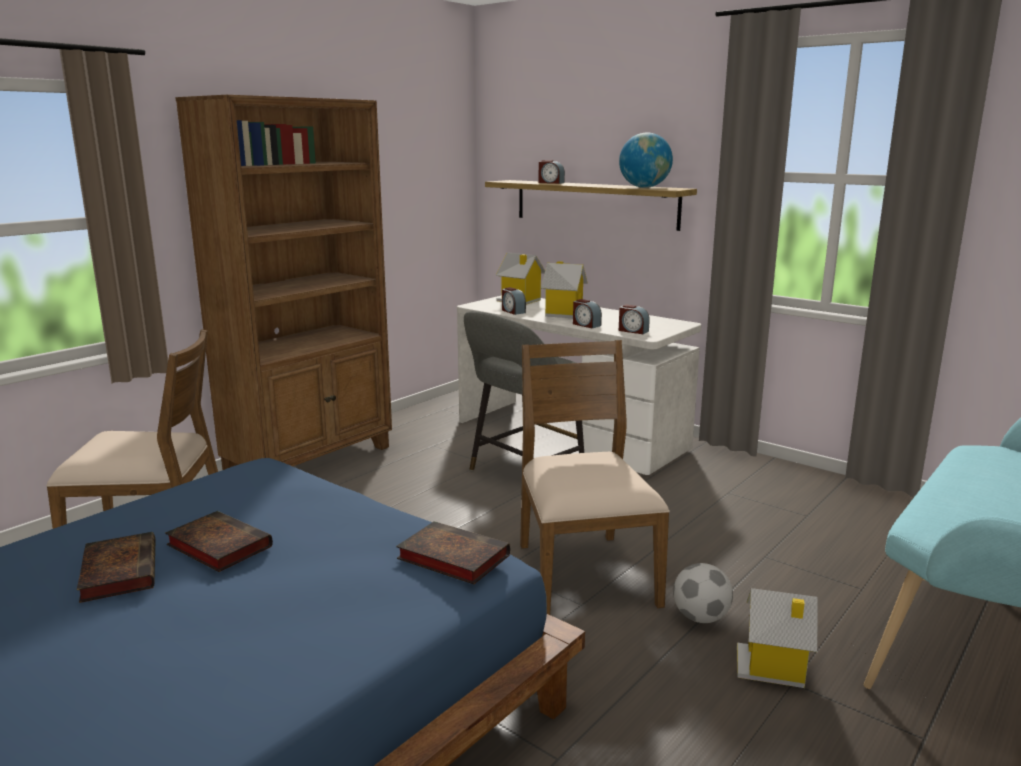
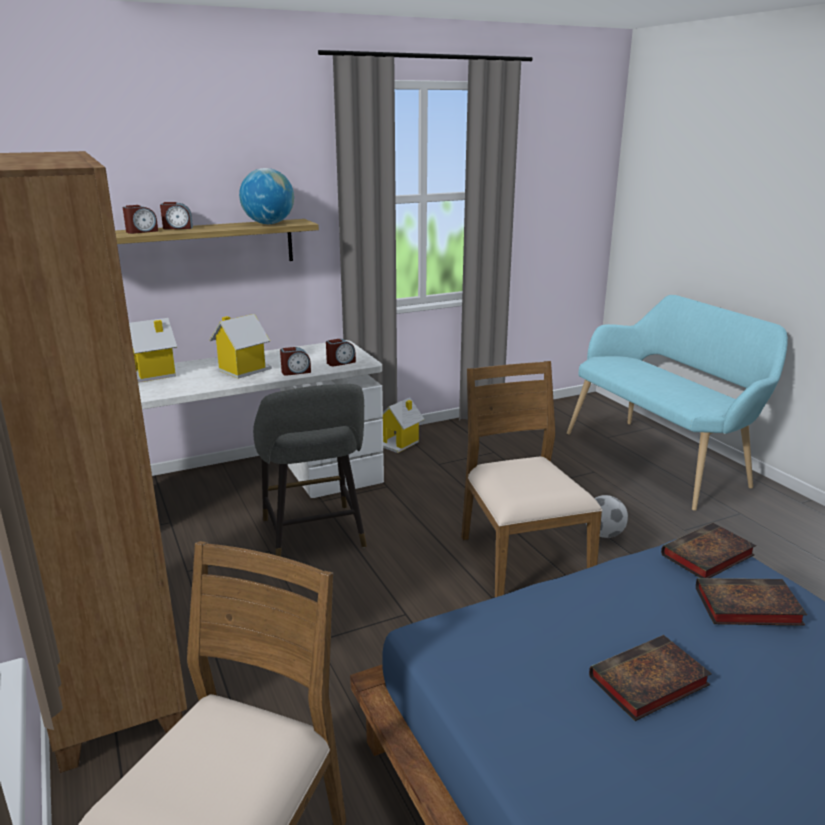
camera: 65 degrees left, 5 degrees up
(118, 571) = (700, 759): book -> book (745, 607)
(513, 311) = (195, 386): alarm clock -> alarm clock (177, 228)
(583, 573) = (521, 561): brown chair -> brown chair turned 60 degrees clockwise
(773, 667) = (667, 530): toy house -> toy house (399, 443)

